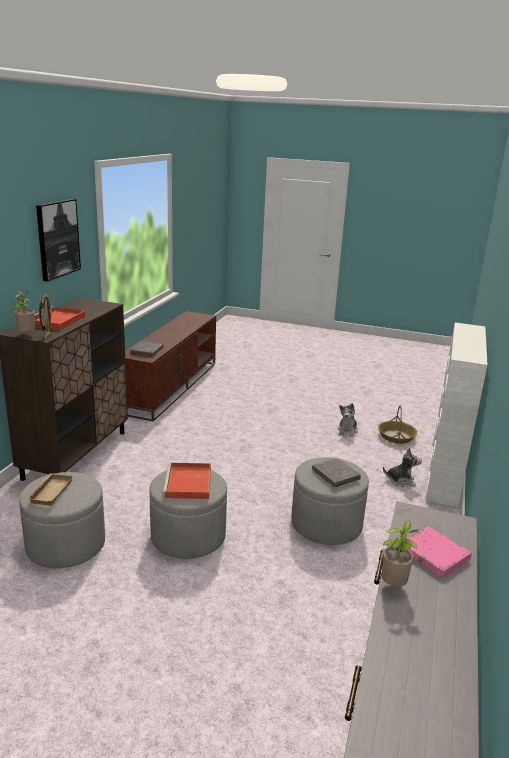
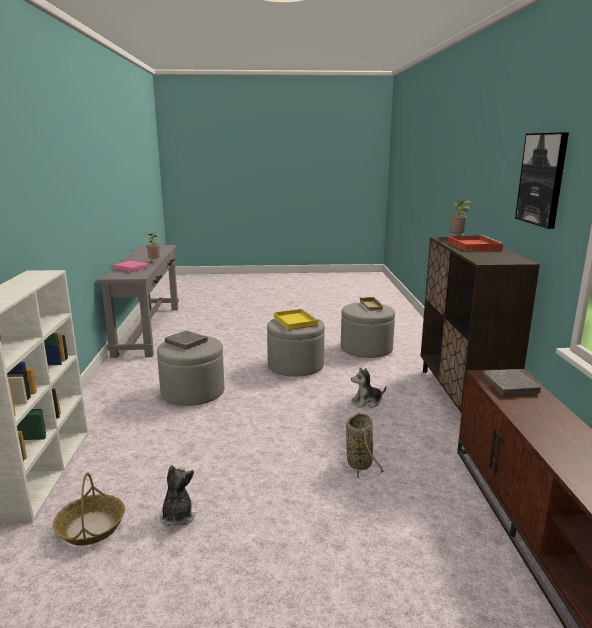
camera: 160 degrees right, 5 degrees down
(47, 337) = (440, 238): picture frame -> none
(188, 484) = (294, 321): red tray -> yellow tray
(222, 431) = (359, 462): none -> basket
(400, 481) = (109, 448): plush toy -> plush toy (367, 402)

